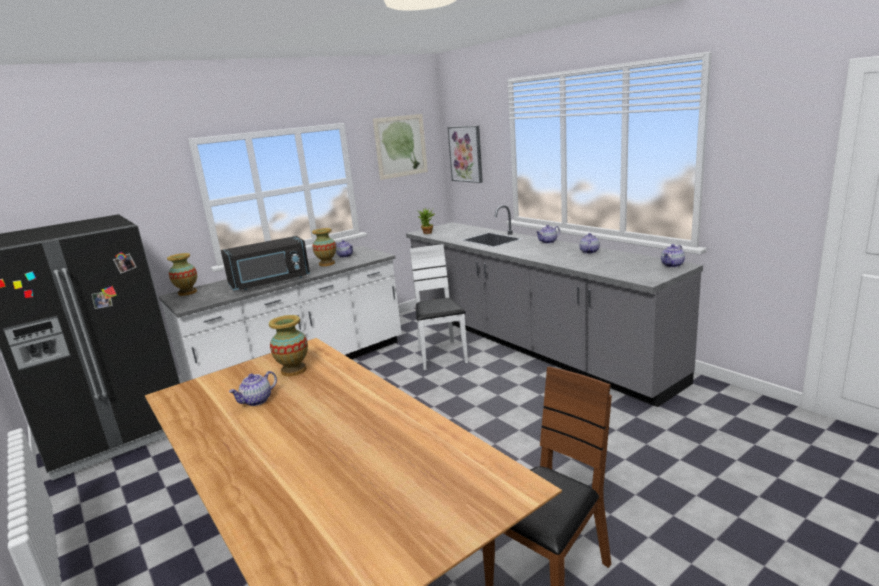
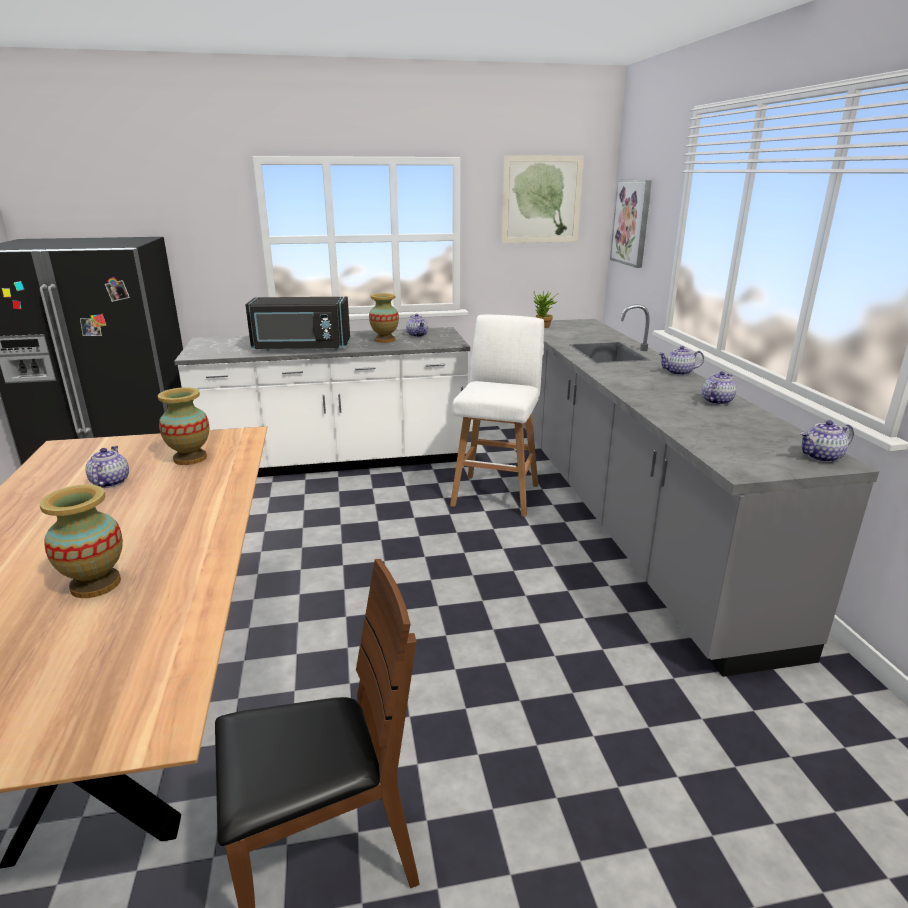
camera: 25 degrees right, 5 degrees up
(187, 292) = (217, 340): vase -> vase (96, 585)
(257, 401) = (110, 482): teapot -> teapot turned 105 degrees clockwise
(441, 355) = (496, 493): white chair -> white stool

